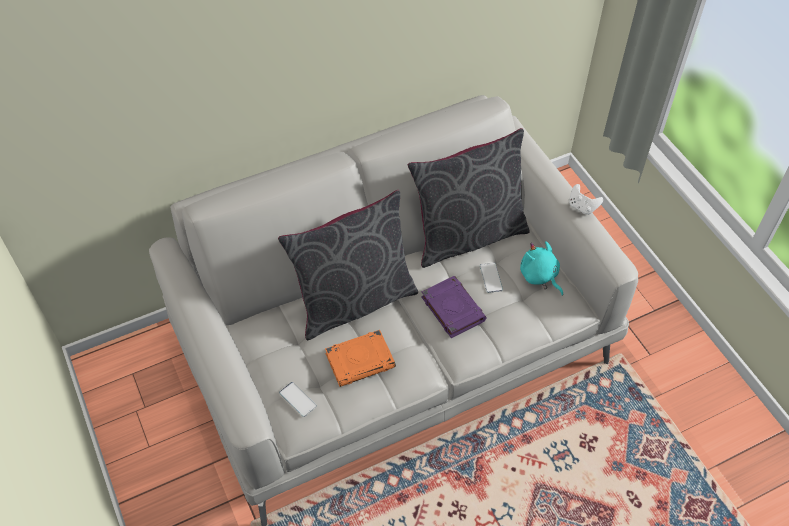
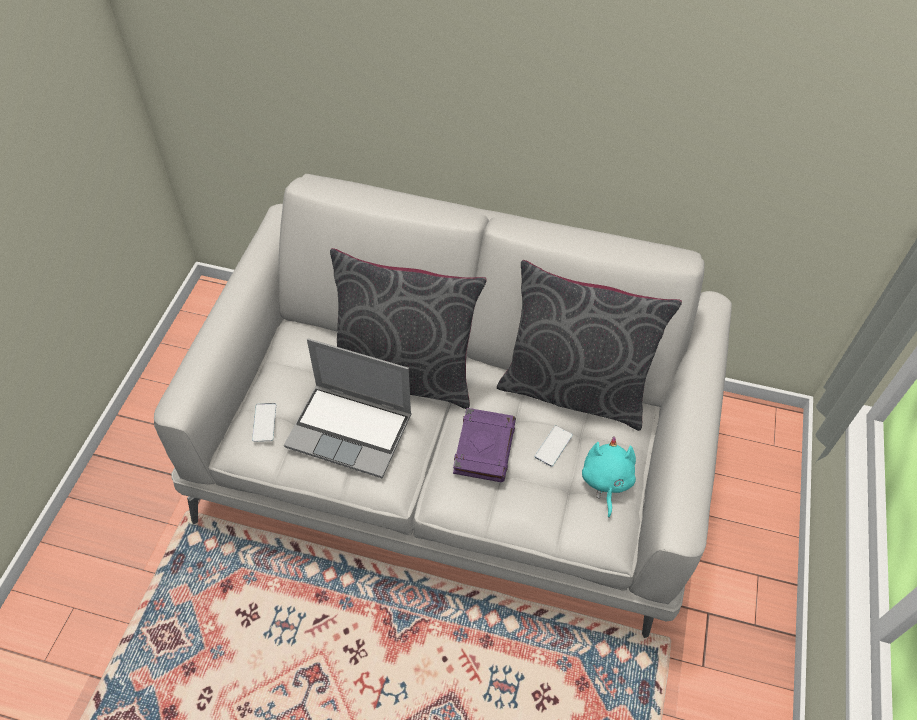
camera: 40 degrees right, 0 degrees up
(360, 360) = (351, 430): orange book -> laptop
(582, 207) = (705, 438): white game controller -> none

